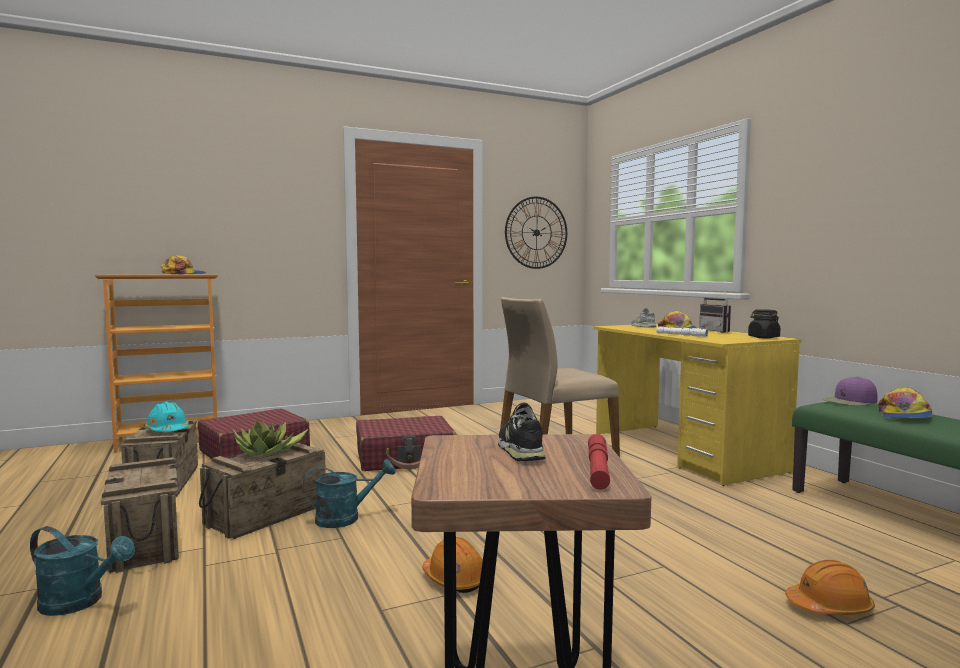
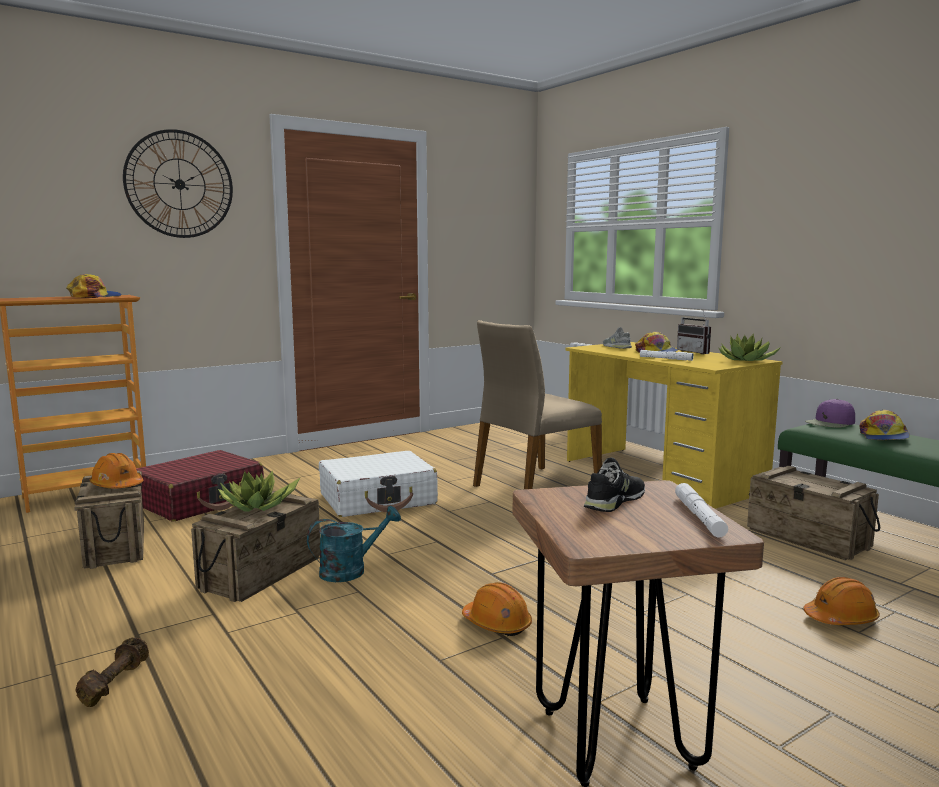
camera: 10 degrees left, 5 degrees up
(80, 602) = (114, 683): turquoise watering can -> brown dumbbell
(147, 542) = (143, 613): crate -> crate (808, 538)
(167, 430) = (117, 486): turquoise hard hat -> orange hard hat
(405, 458) = (378, 499): red suitcase -> white suitcase
(520, 449) = (615, 501): black shoe -> black shoe turned 60 degrees clockwise
(536, 232) = (484, 238): wall clock -> wall clock (179, 184)
(598, 468) = (699, 516): red flashlight -> white flashlight
(763, 337) = (746, 360): black jar -> potted plant

